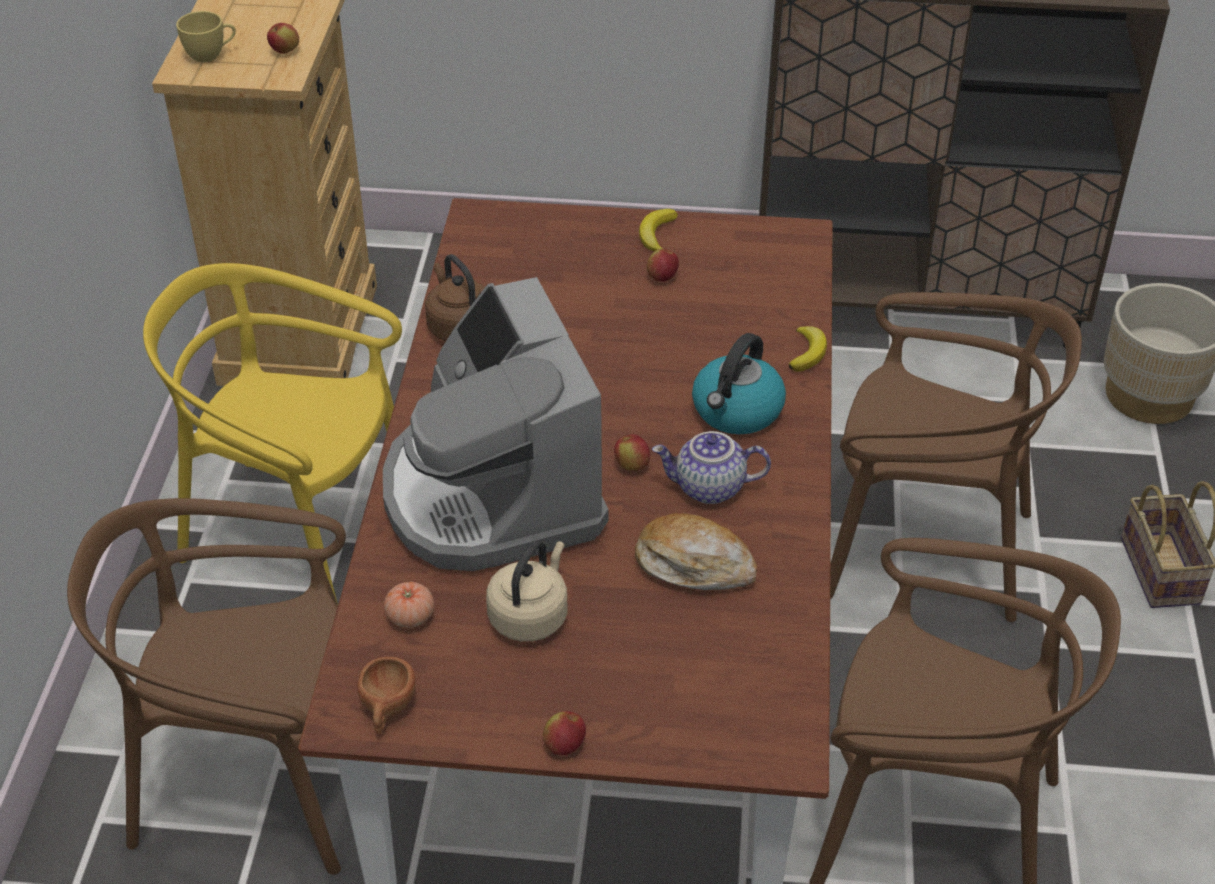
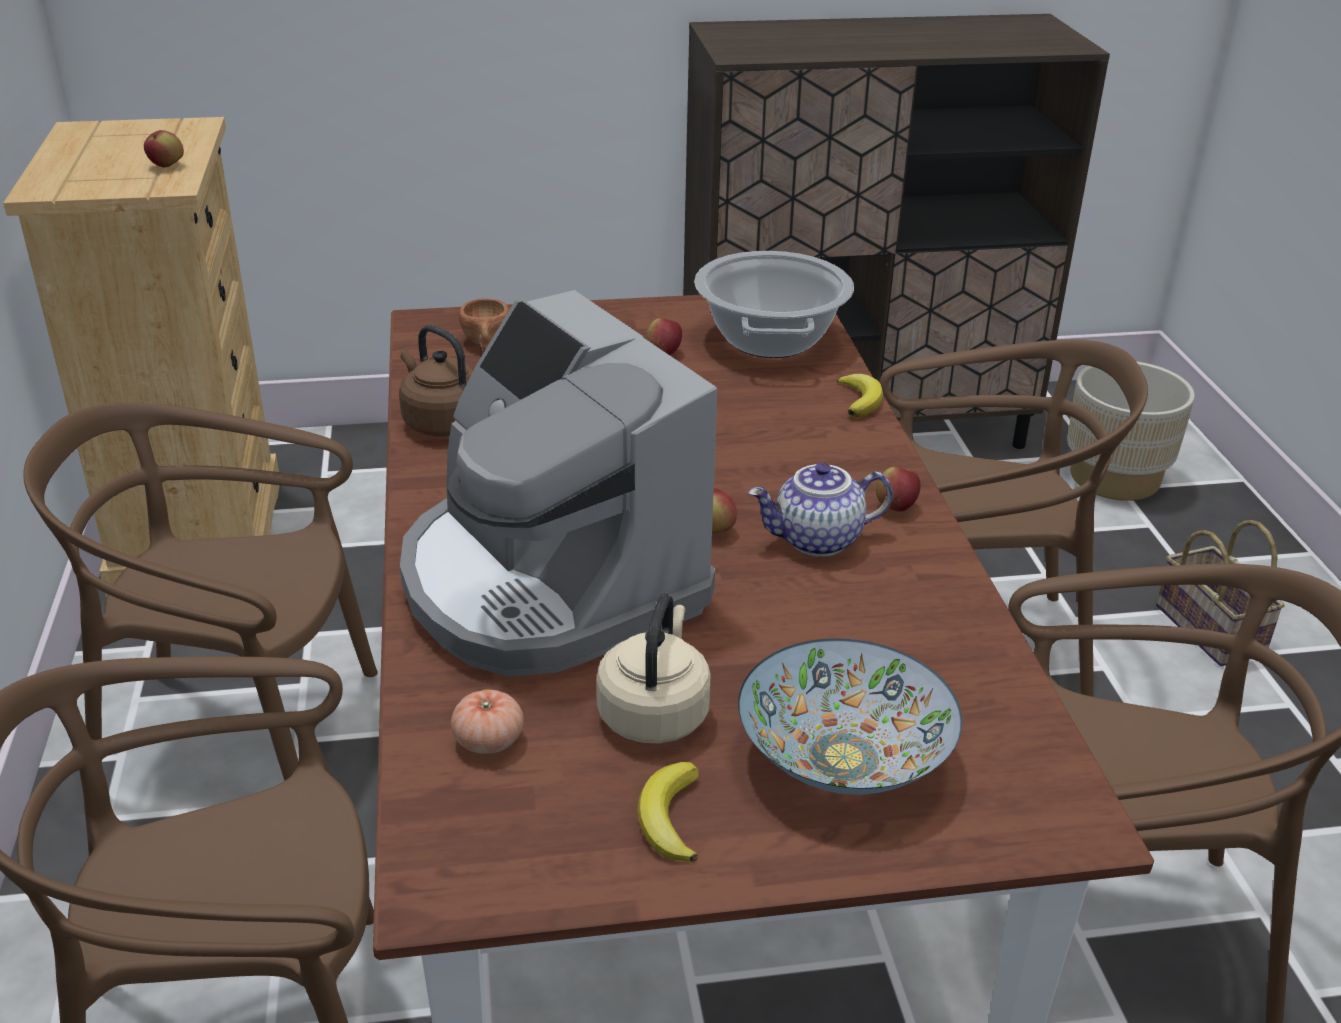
camera: 15 degrees left, 10 degrees down
(211, 55) = (74, 175): yellow cup -> none
(299, 532) = (242, 741): yellow chair -> brown chair
(387, 710) = (496, 868): brown cup -> brown cup (486, 345)
(564, 746) = (772, 869): apple -> apple (895, 507)
(647, 676) = (844, 759): none -> bowl
(656, 234) = (639, 317): banana -> banana (670, 818)
(694, 564) = (839, 622): bread -> none
(737, 411) = (810, 462): kettle -> none
(759, 274) = (769, 339): none -> cooking pot

